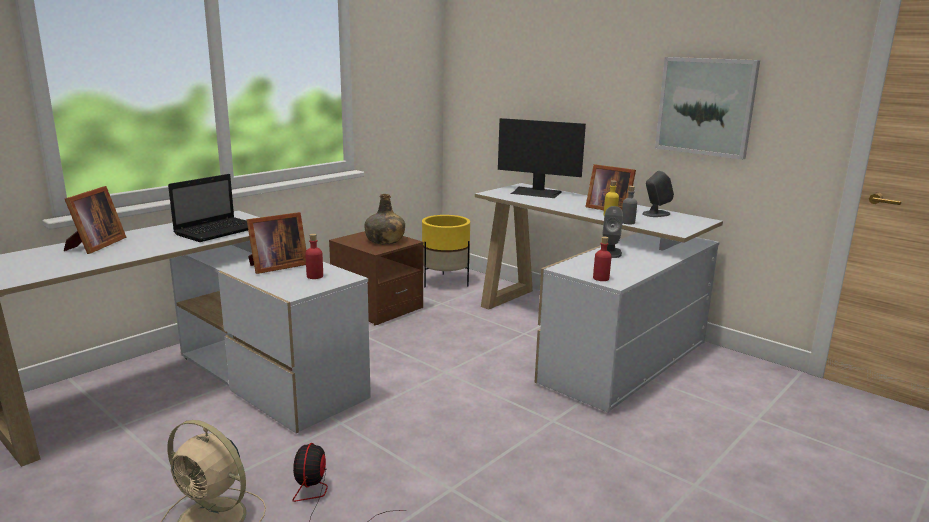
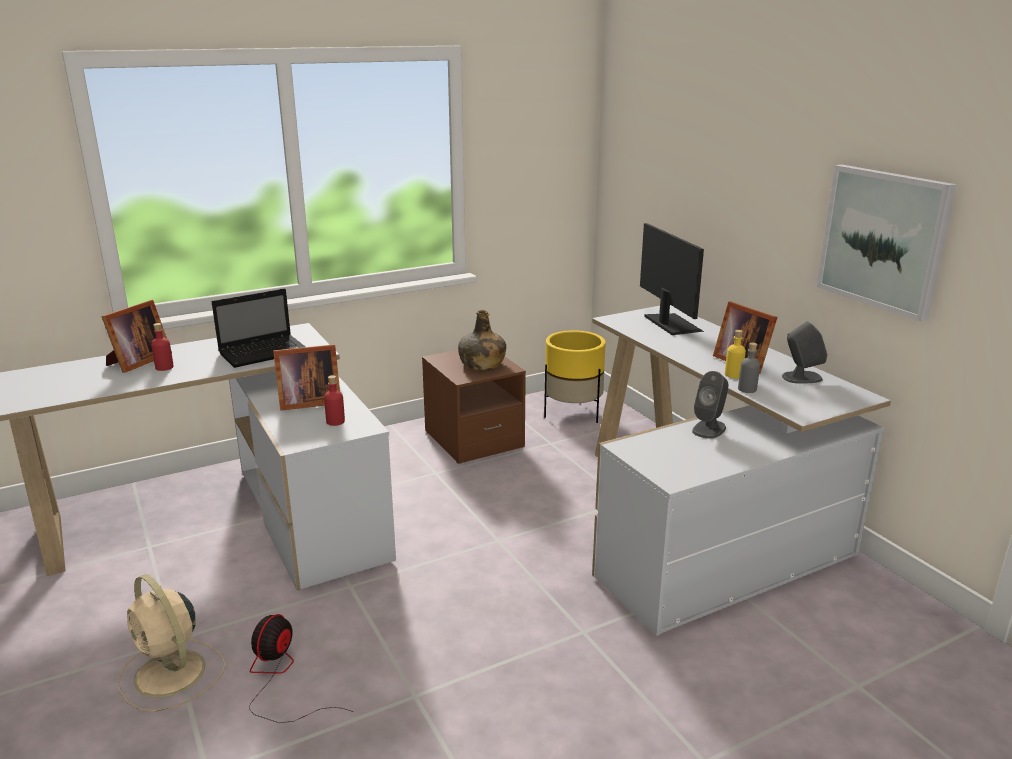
camera: 20 degrees right, 5 degrees up
(536, 193) = (671, 323): monitor -> monitor turned 150 degrees counterclockwise
(601, 278) = (660, 470): red bottle -> red bottle (164, 367)

